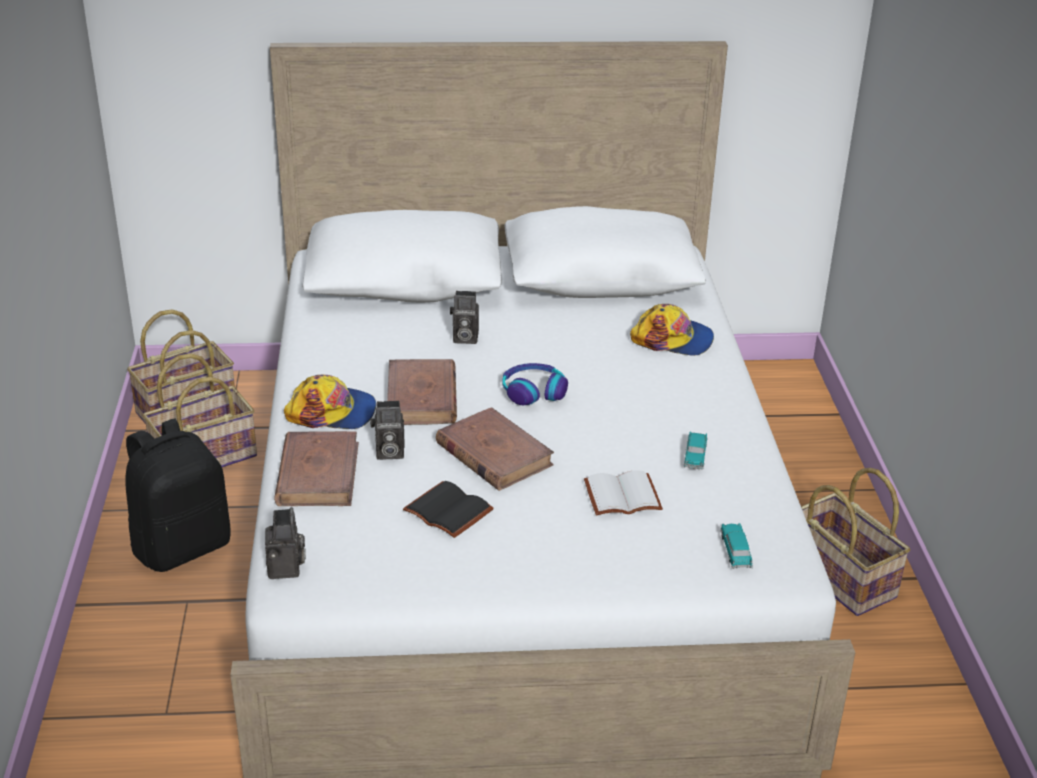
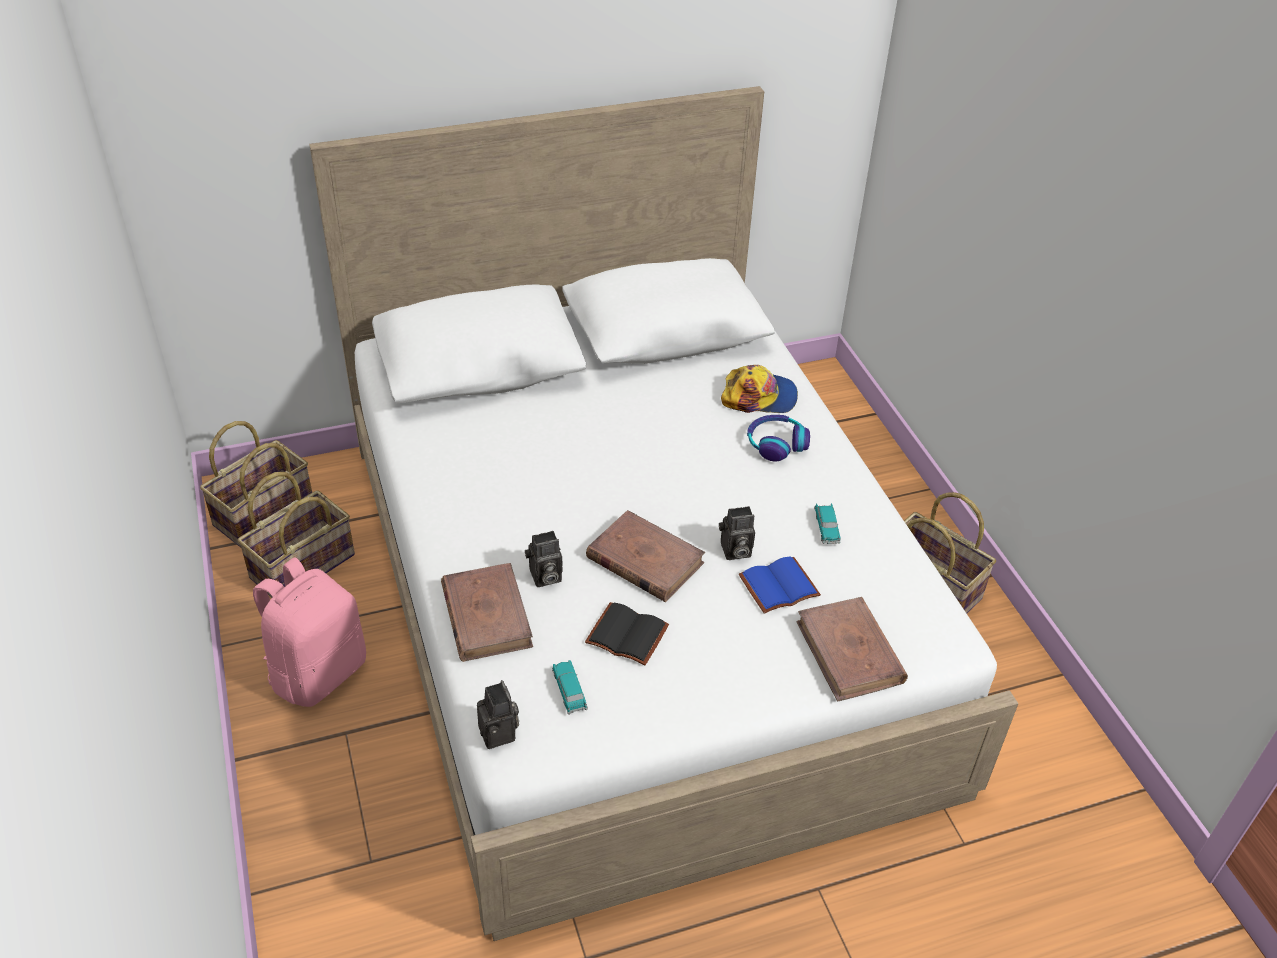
camera: 15 degrees left, 10 degrees up
(182, 546) = (318, 672): black backpack -> pink backpack
(332, 412) = (472, 539): cap -> none
(421, 398) = (551, 506): brown book -> brown book (849, 653)
(464, 338) = (565, 428): camera -> camera (734, 551)
(533, 391) = (654, 480): headphones -> headphones (776, 443)
(621, 497) = (778, 588): white book -> blue book
(735, 551) = (899, 628): toy car -> toy car (569, 690)

